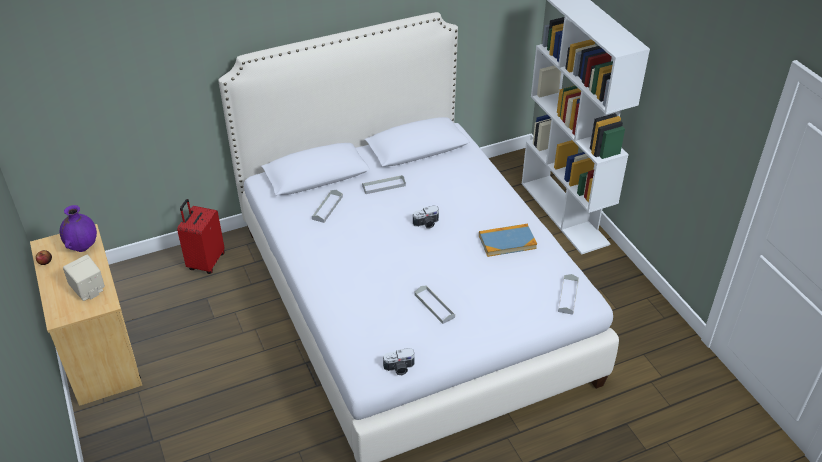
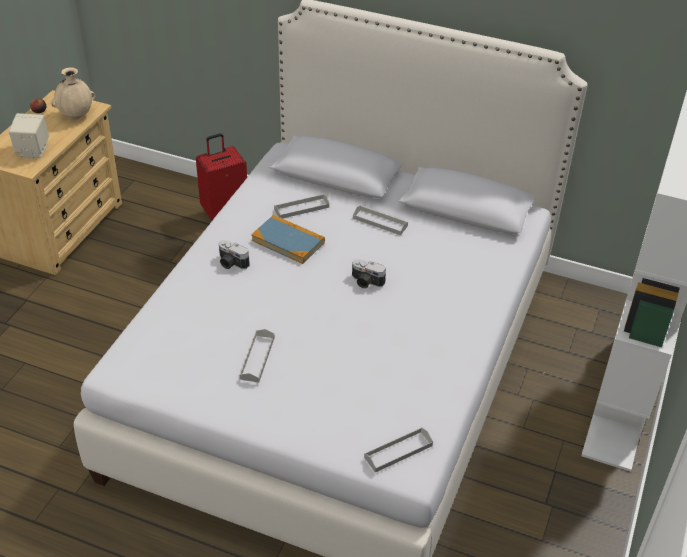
camera: 45 degrees right, 0 degrees up
(83, 247) = (76, 116): purple vase -> beige vase
(399, 368) = (148, 387): camera -> camera (231, 263)
(507, 242) = (418, 354): book -> book (288, 241)

